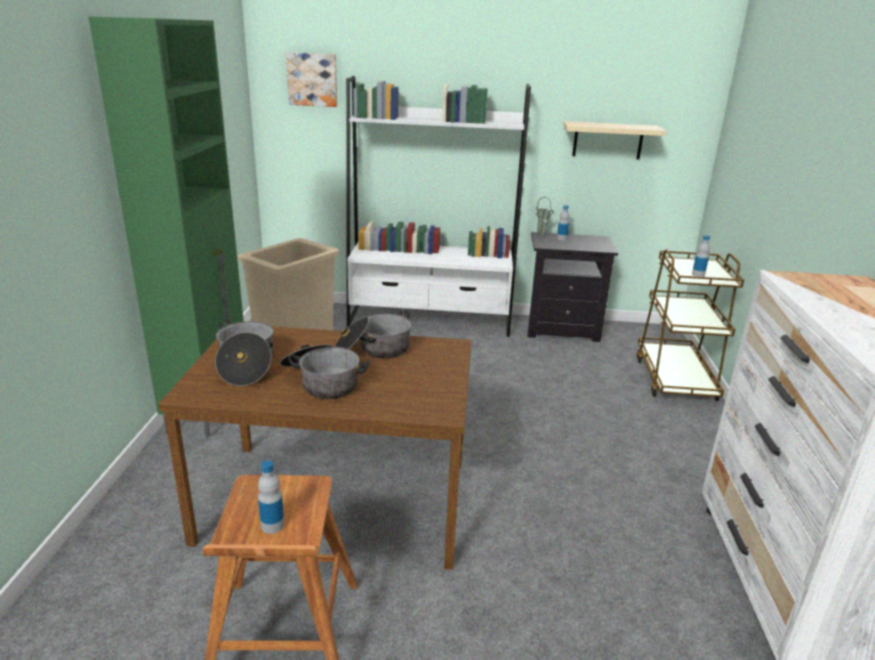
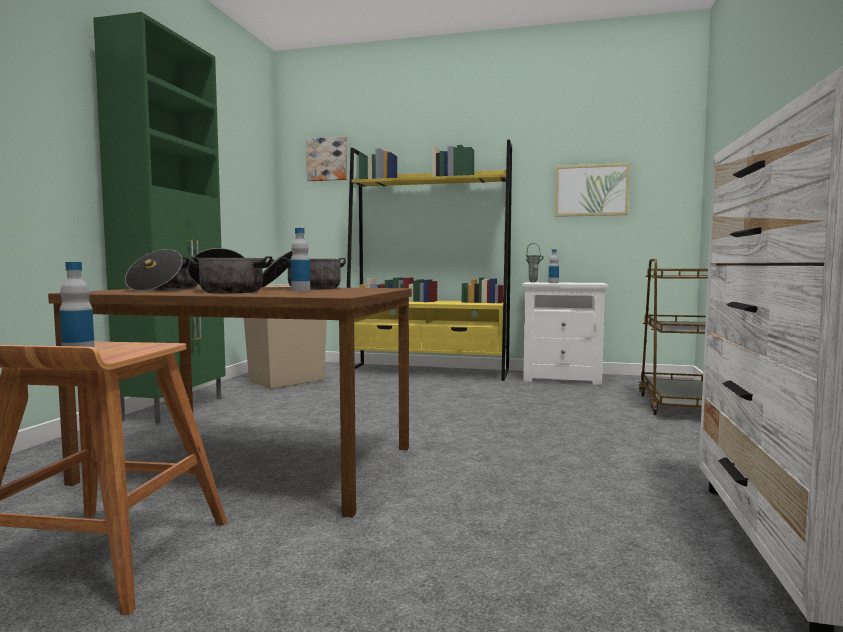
camera: 10 degrees right, 20 degrees down
(430, 320) = (428, 372): white bookcase -> yellow bookcase
(562, 329) = (562, 378): black nightstand -> white nightstand
(608, 140) = (591, 190): beige shelf -> picture
(698, 275) = (686, 276): bottle -> bottle (300, 290)

